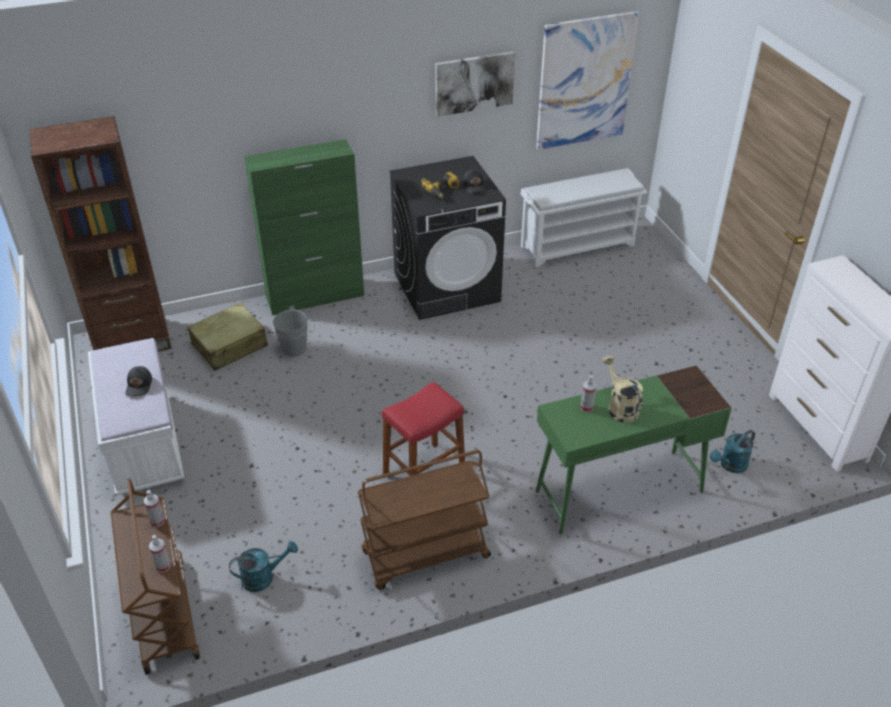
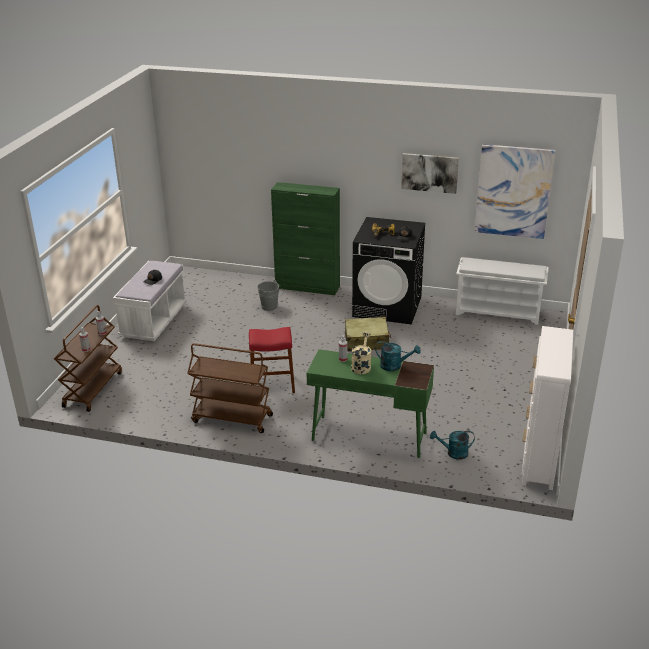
camera: 35 degrees right, 10 degrees down
(132, 341) = (194, 276): brown bookcase -> none
(230, 346) = (239, 294): beige suitcase -> beige suitcase (366, 341)
(263, 577) = (148, 394): turquoise watering can -> turquoise watering can (394, 366)

